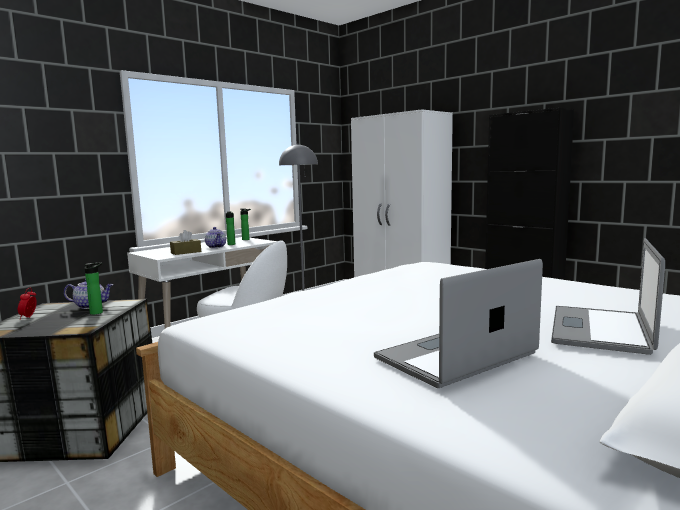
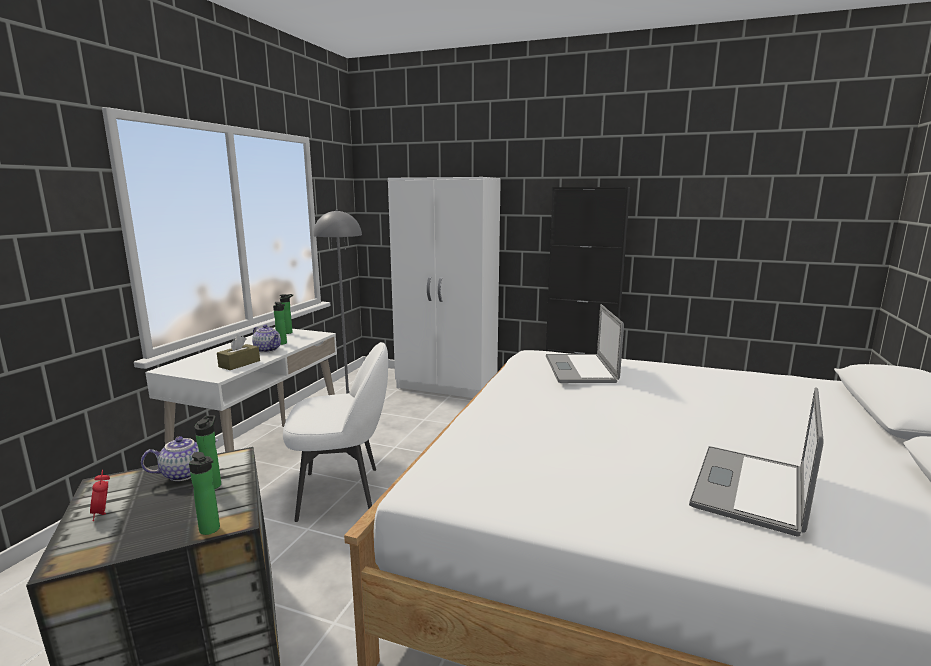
camera: 25 degrees left, 5 degrees up
(65, 331) = (211, 530): none -> bottle
(599, 329) = (798, 429): laptop -> laptop (580, 369)

